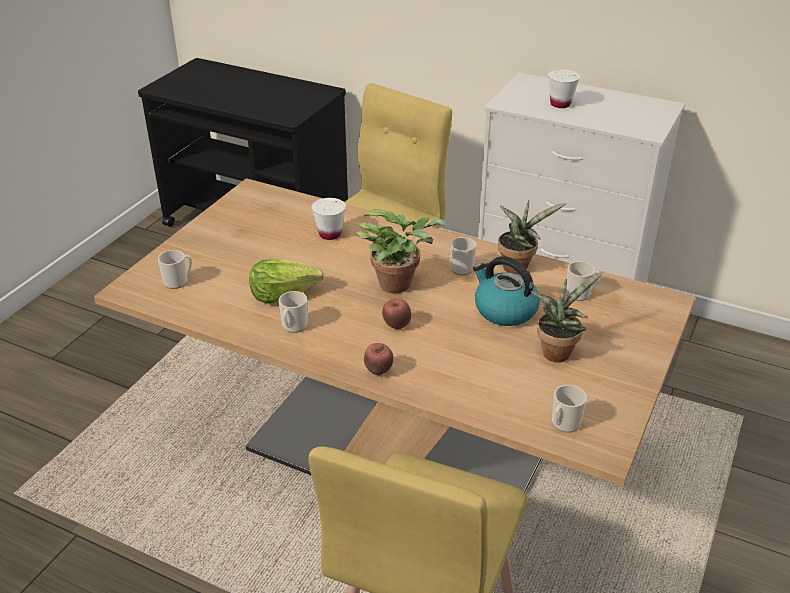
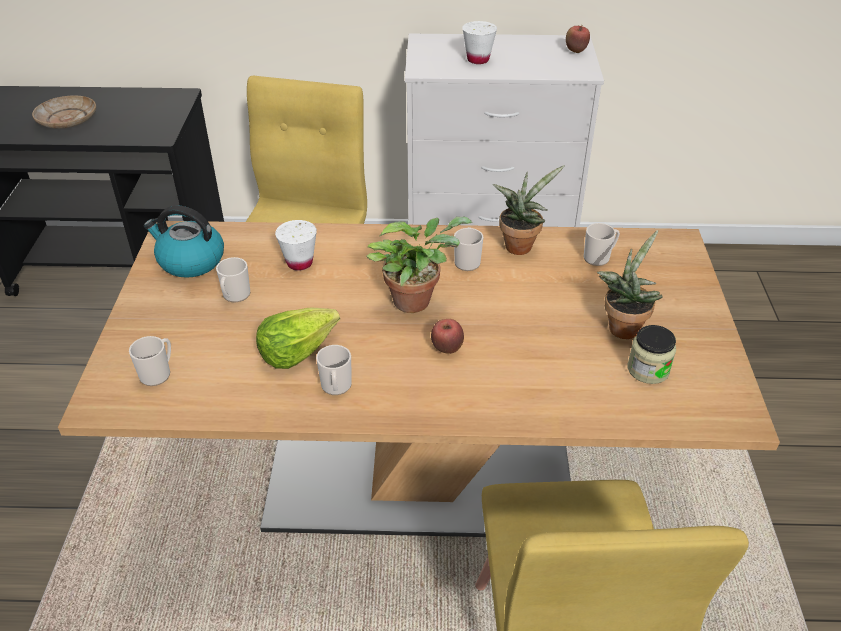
camera: 25 degrees left, 5 degrees up
(232, 93) = (67, 120): none -> beige plate
(378, 371) = (466, 409): apple -> apple (575, 51)
(504, 310) = (541, 297): kettle -> kettle (190, 261)
(552, 389) = (648, 369): none -> jar
(564, 424) = (686, 404): mug -> mug (235, 296)

